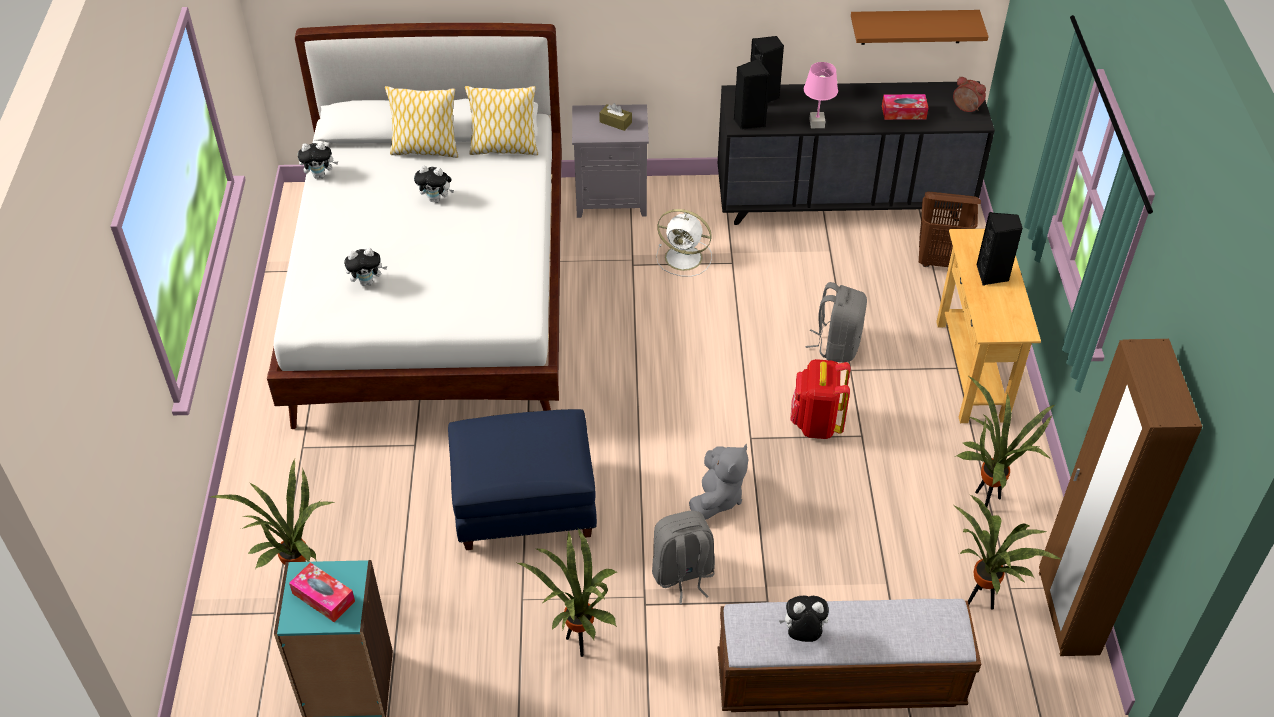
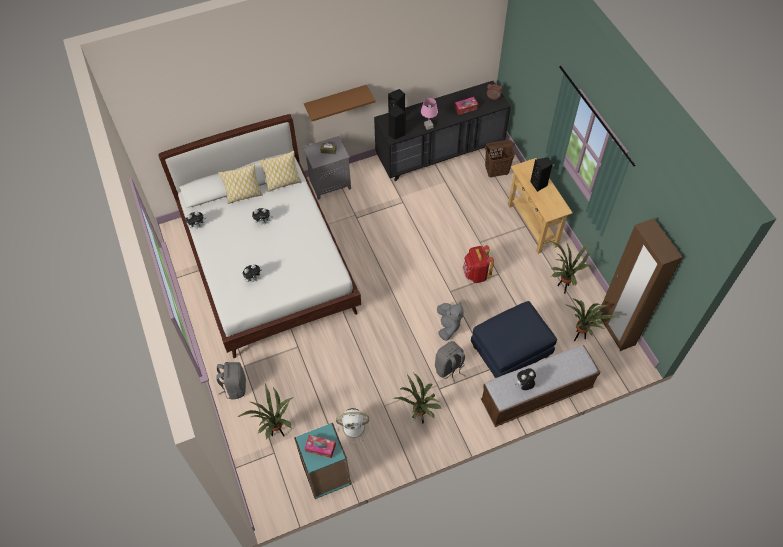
camera: 20 degrees left, 10 degrees up
(524, 506) = (364, 360): blue ottoman -> blue ottoman (510, 352)
(685, 258) = (379, 206): white fan -> white fan (354, 427)
(837, 345) = (468, 231): grey backpack -> grey backpack (234, 387)
(912, 27) = (460, 65): brown shelf -> brown shelf (336, 101)

